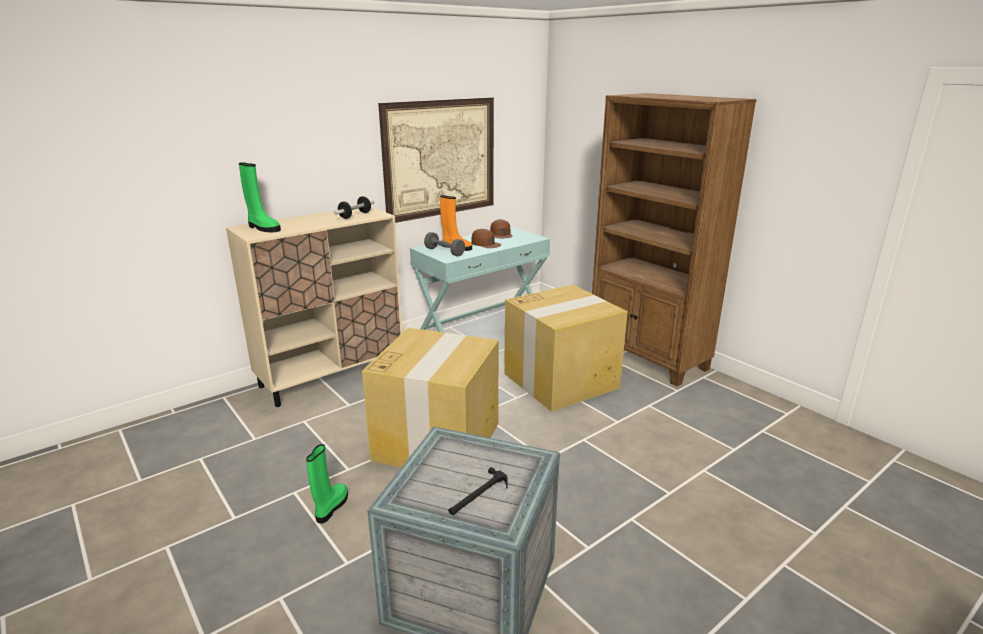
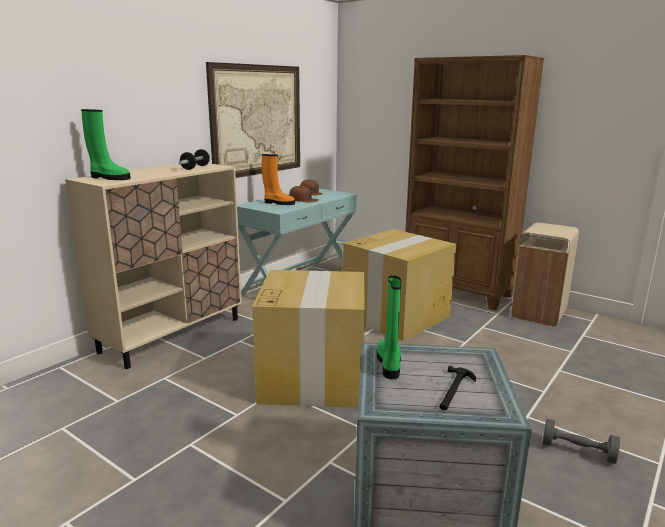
camera: 15 degrees left, 5 degrees down
(331, 507) = (239, 452): green boot -> green boot (389, 364)
(444, 252) = (270, 206): grey dumbbell -> grey dumbbell (578, 451)
(726, 397) = (539, 314): none -> beige trash can

